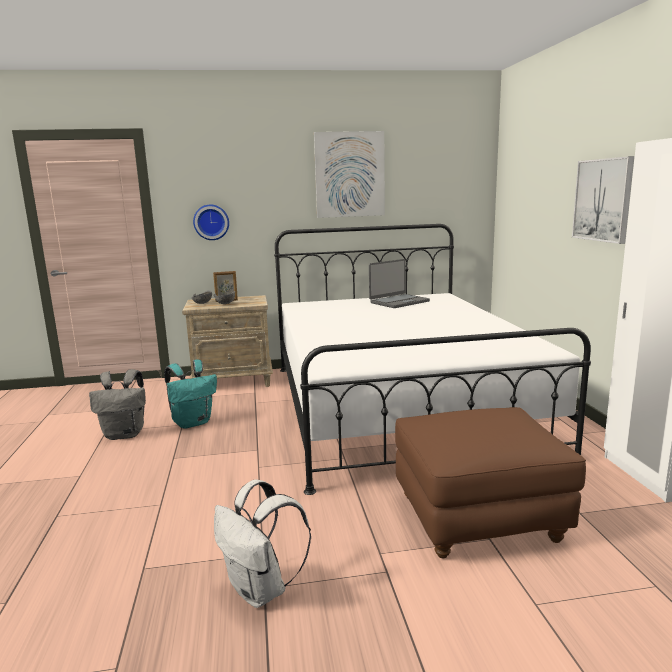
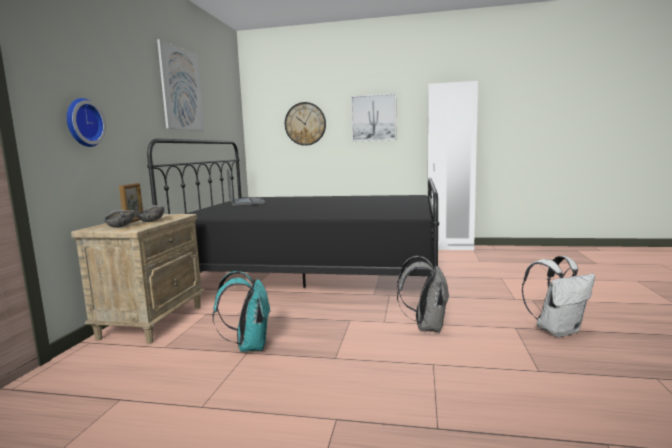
camera: 70 degrees left, 5 degrees down
(125, 434) = (232, 389): grey backpack -> grey backpack (426, 327)
(398, 406) = (316, 273): white bed -> black bed
(478, 518) = (480, 276): brown ottoman -> none
(537, 202) = (305, 124): none -> wall clock

